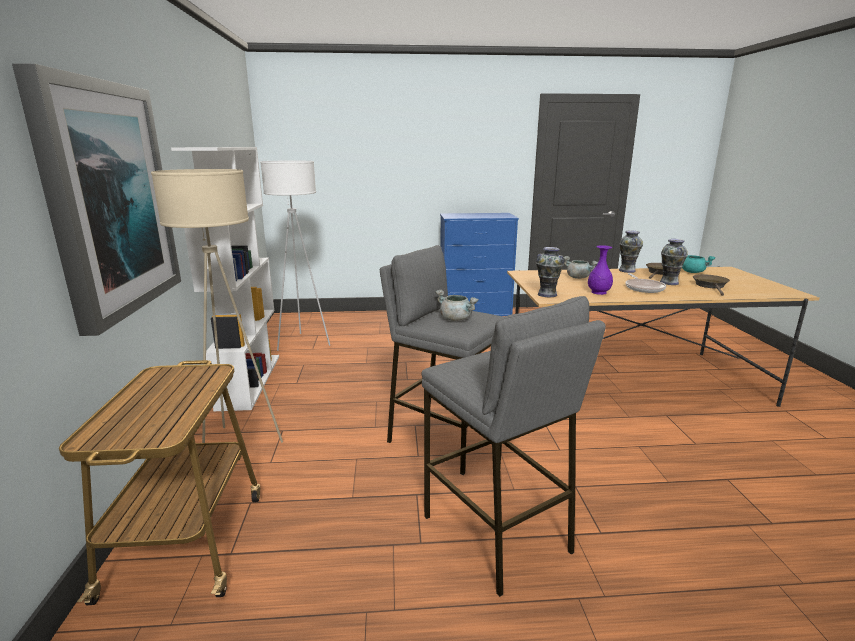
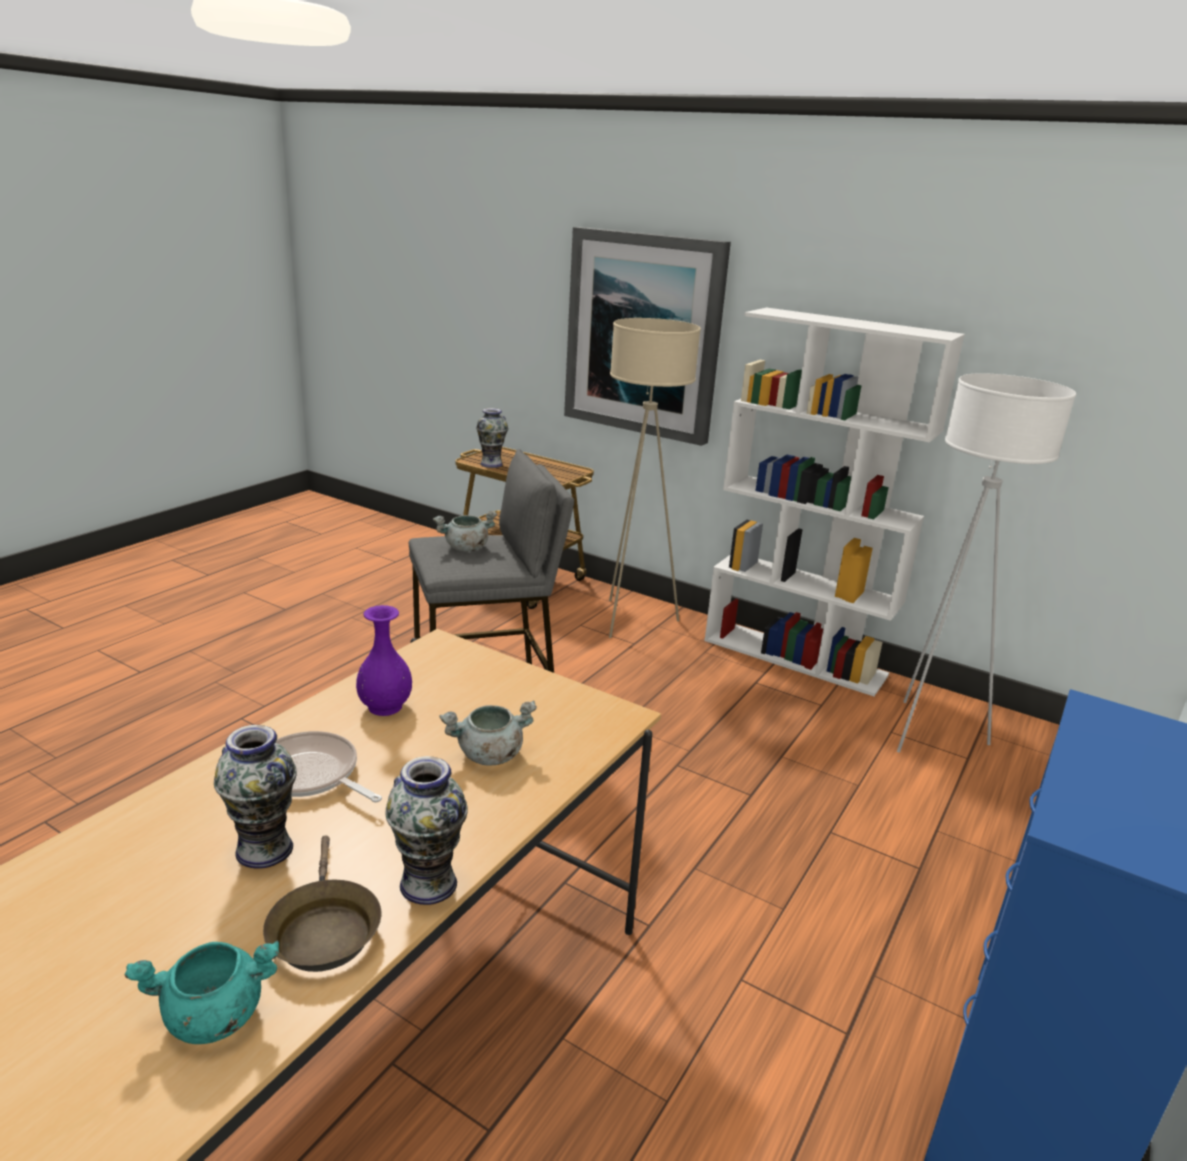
camera: 125 degrees right, 5 degrees up
(496, 534) = (331, 674): grey stool -> none
(547, 294) = (458, 656): vase -> vase (491, 464)
(711, 286) = (137, 892): brown frying pan -> none

